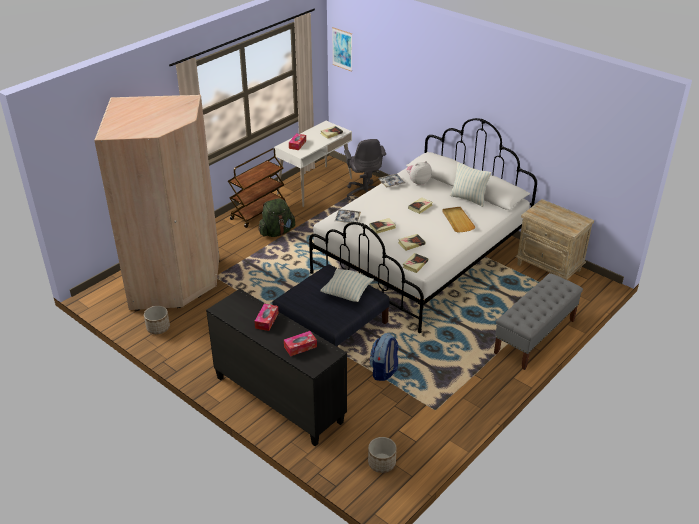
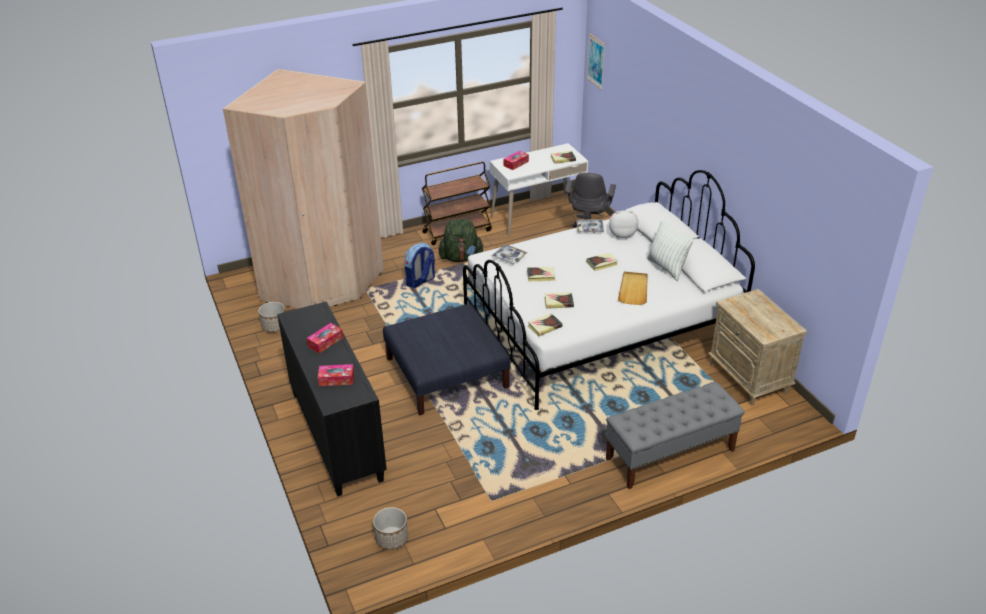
camera: 25 degrees right, 0 degrees up
(347, 294) = (463, 341): pillow -> none
(384, 371) = (466, 440): backpack -> backpack (420, 281)

